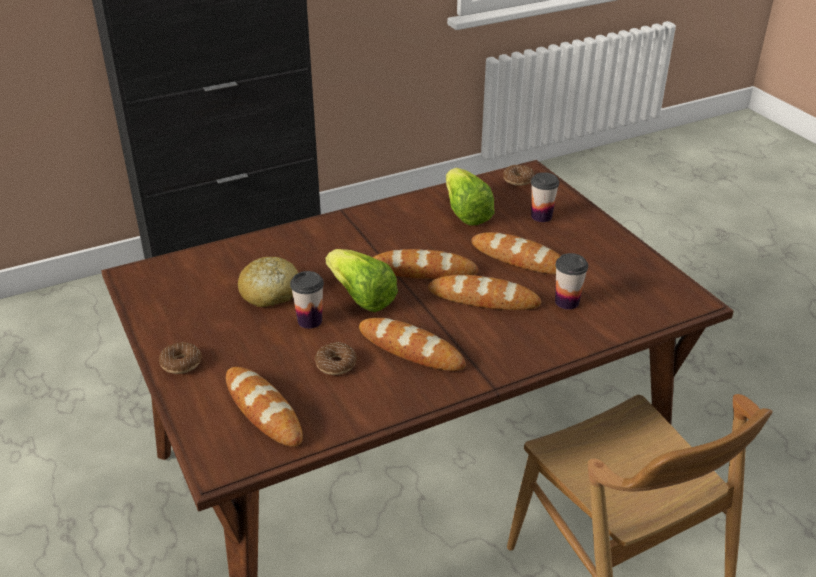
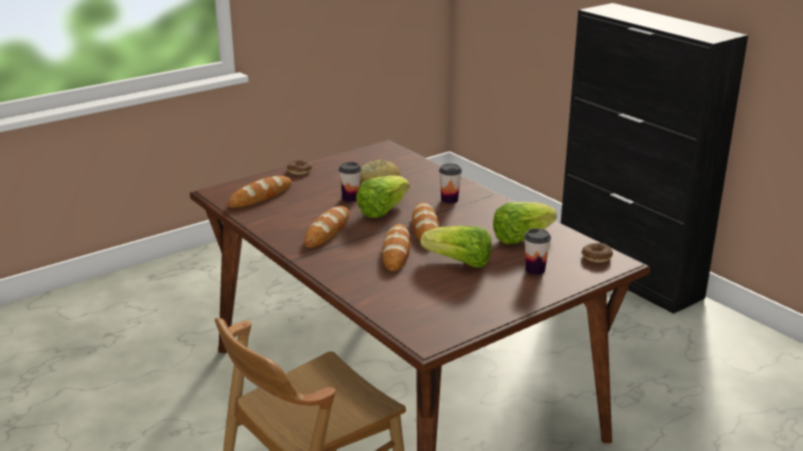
camera: 80 degrees right, 10 degrees down
(336, 364) = (307, 210): donut -> none
(519, 258) = (459, 262): bread -> lettuce
(567, 302) = (403, 284): cup -> cup (449, 200)

